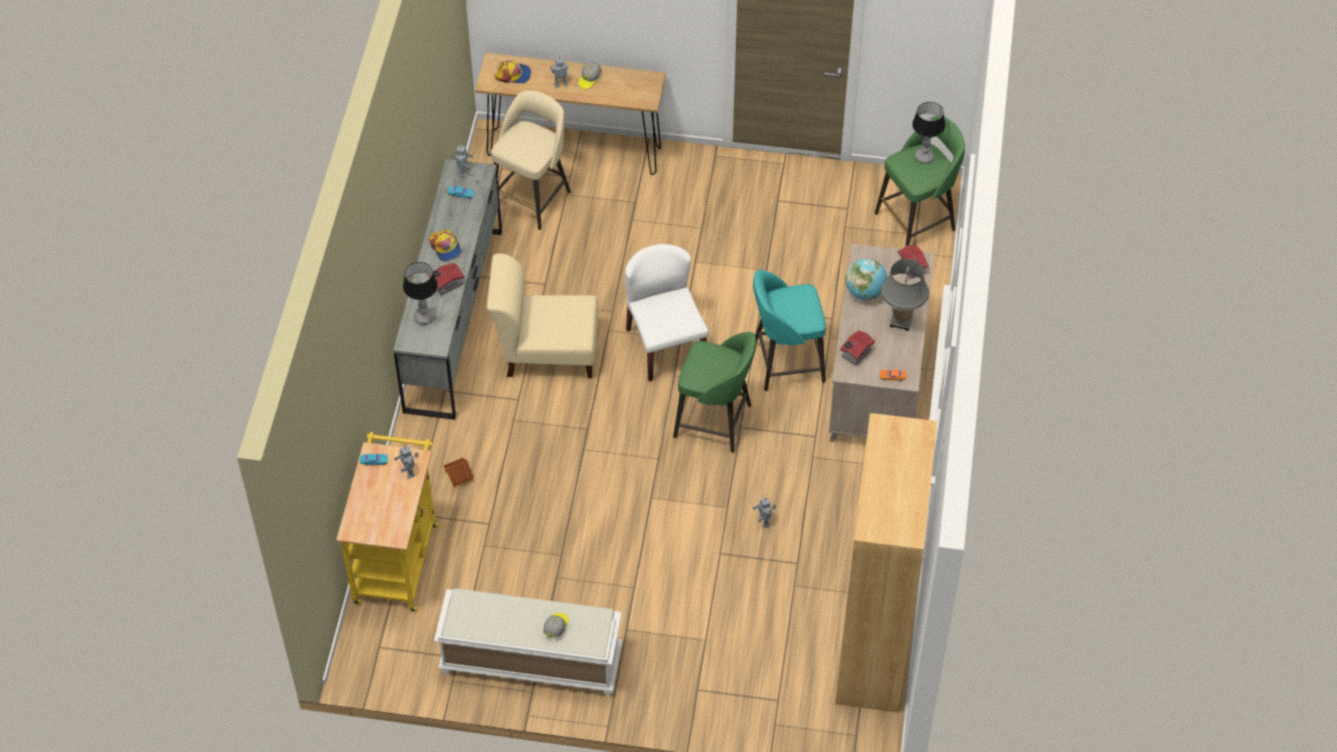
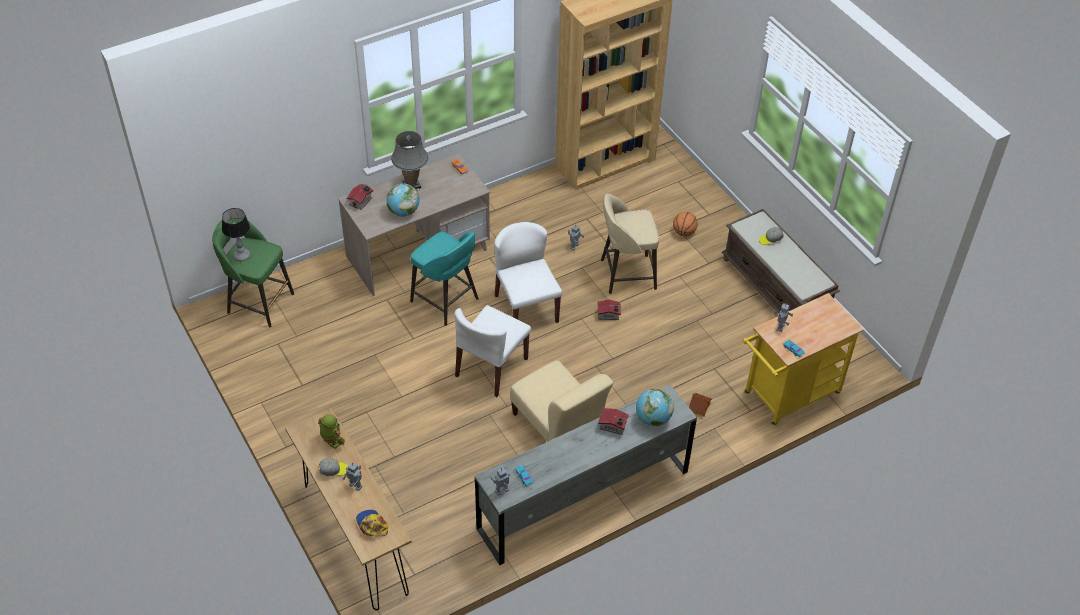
camera: 130 degrees left, 5 degrees down
(424, 317) = (653, 419): table lamp -> globe
(445, 247) = (582, 450): cap -> none
(530, 661) = (775, 290): white bench -> brown bench
(532, 198) = (426, 532): beige stool -> beige stool (626, 274)
(620, 92) = (332, 442): none -> toy robot
(692, 641) = (684, 232): none -> basketball
(715, 422) = (526, 308): green stool -> white chair
(855, 353) = (458, 192): toy house -> toy house (609, 315)

